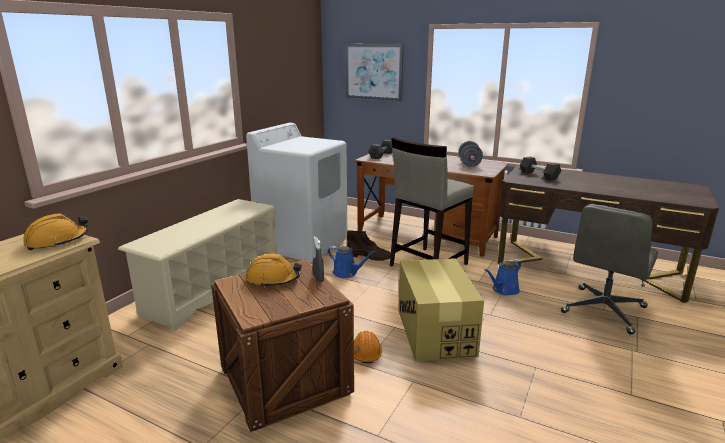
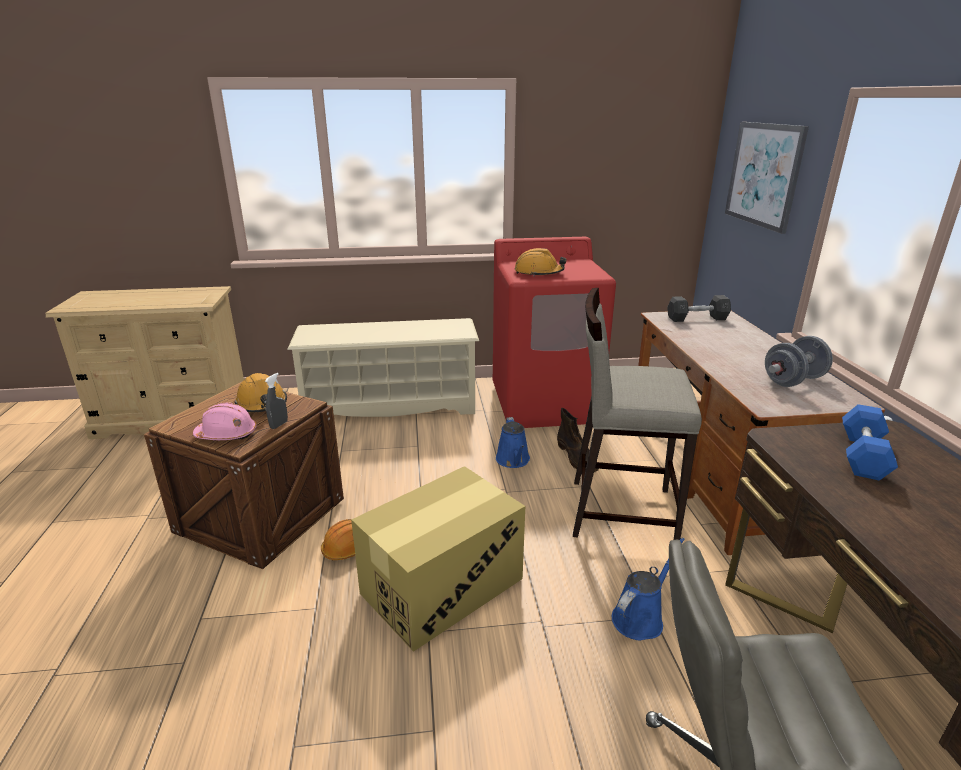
camera: 55 degrees right, 5 degrees up
(57, 241) = (196, 299): orange hard hat -> orange hard hat (538, 273)
(302, 243) = (545, 404): white washing machine -> red washing machine
(306, 299) = (227, 434): none -> pink hard hat
(504, 290) = (640, 617): blue watering can -> blue watering can turned 120 degrees clockwise
(539, 175) = (863, 455): grey dumbbell -> blue dumbbell

